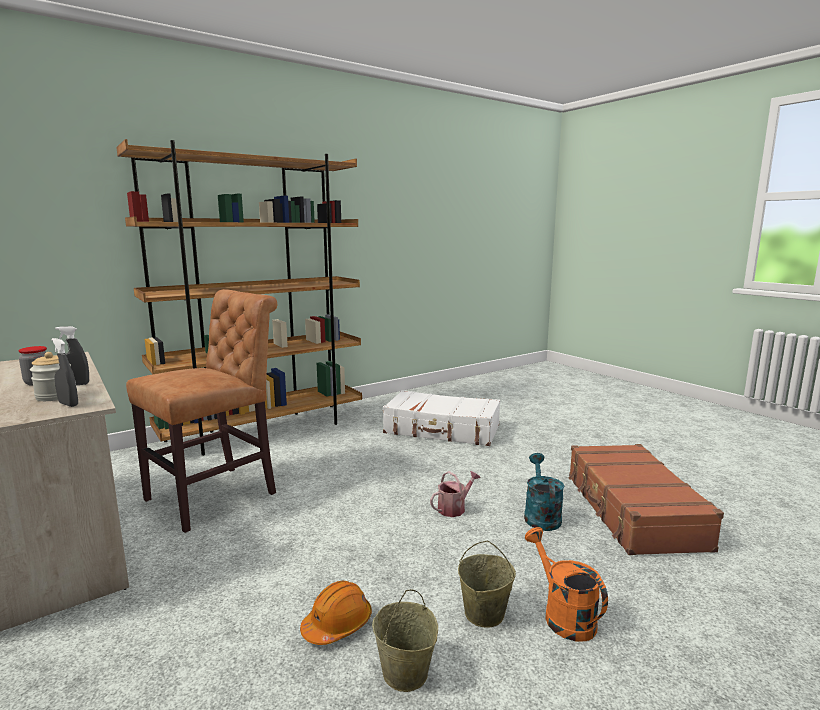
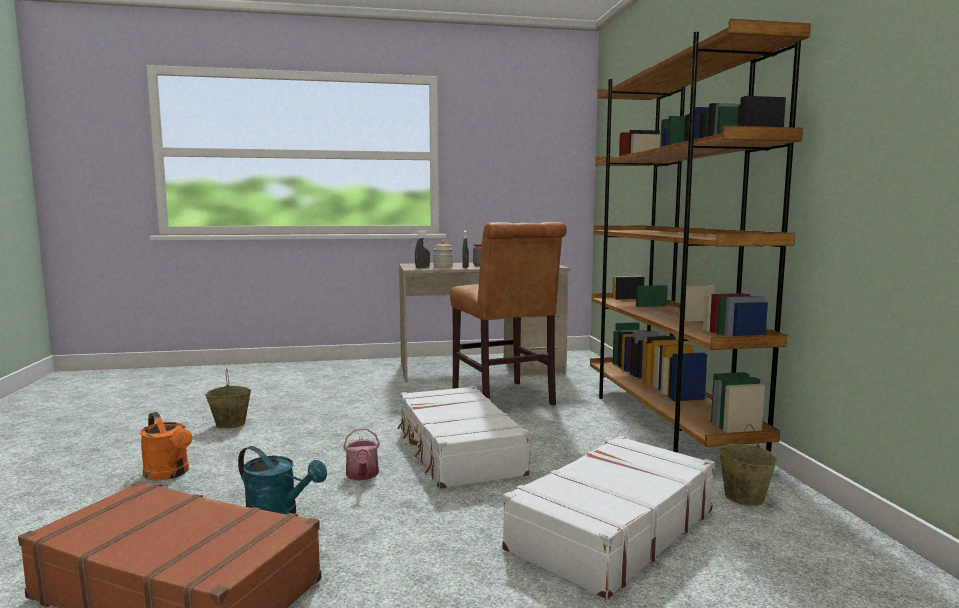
camera: 115 degrees right, 5 degrees down
(337, 624) = (293, 416): orange hard hat -> none
(376, 485) = (457, 451): none -> white suitcase
(484, 614) = (224, 451): beige bucket -> beige bucket (743, 497)
(563, 614) = (169, 474): orange watering can -> orange watering can turned 45 degrees clockwise

